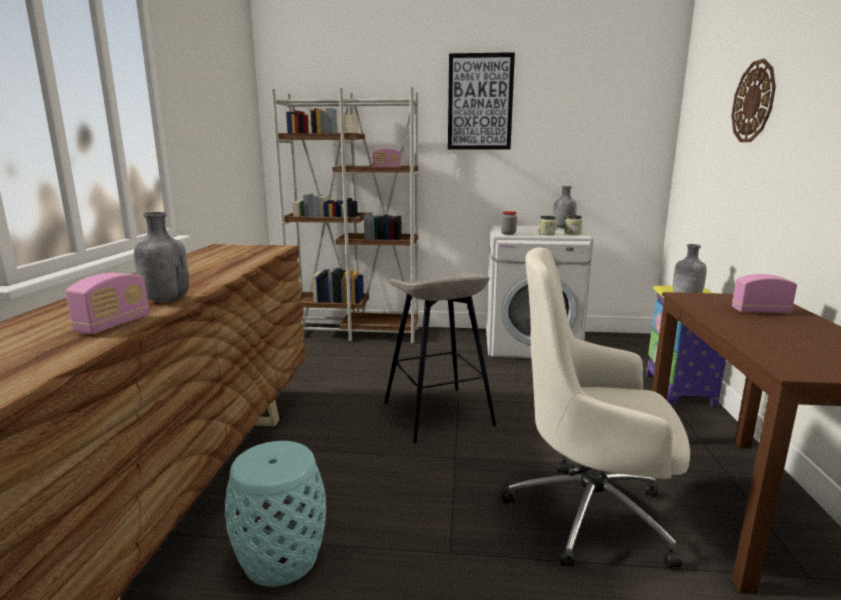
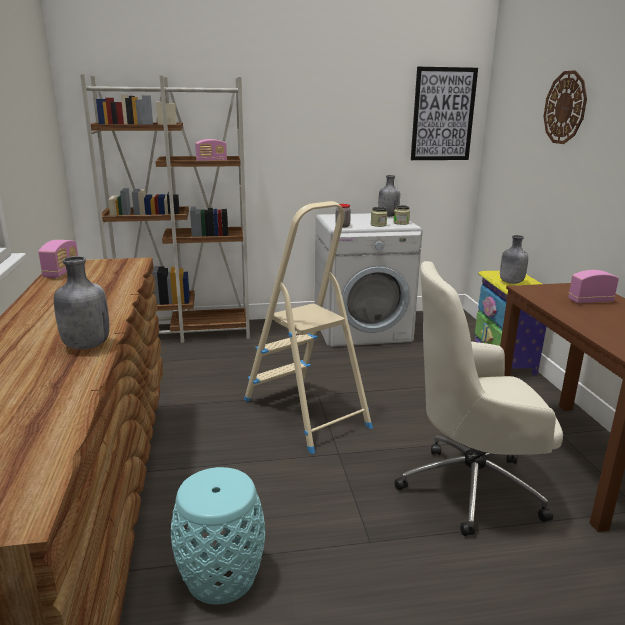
camera: 15 degrees left, 5 degrees up
(113, 325) = (65, 384): radio -> radio (62, 272)
(437, 414) = (304, 412): grey stool -> beige step ladder
(480, 102) = (302, 89): picture -> picture (443, 114)

